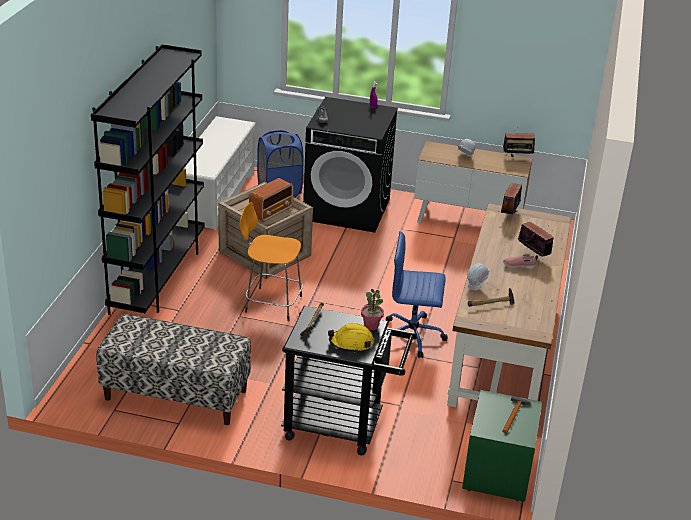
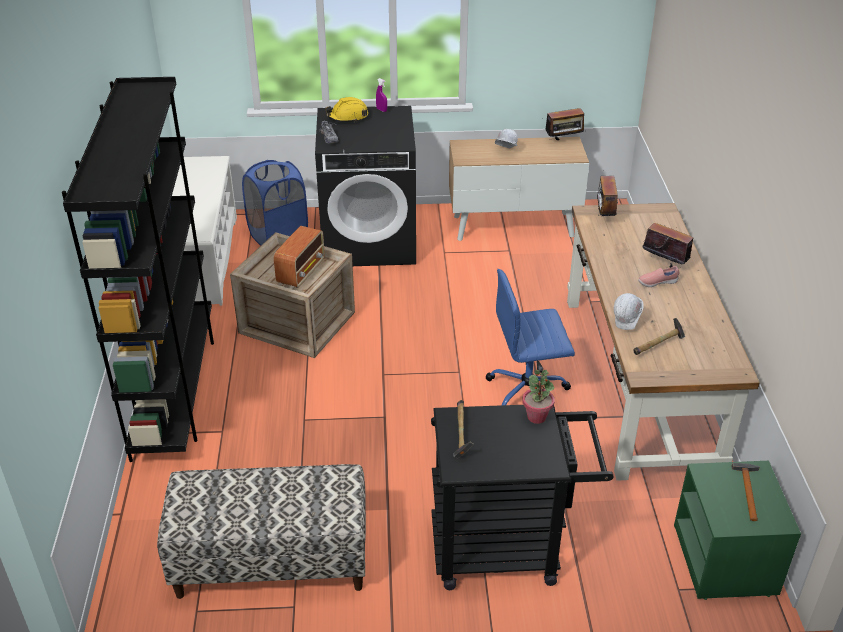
camera: 15 degrees left, 5 degrees up
(271, 303) = (336, 391): orange stool -> none
(351, 343) = (526, 451): yellow hard hat -> yellow hard hat (348, 117)

